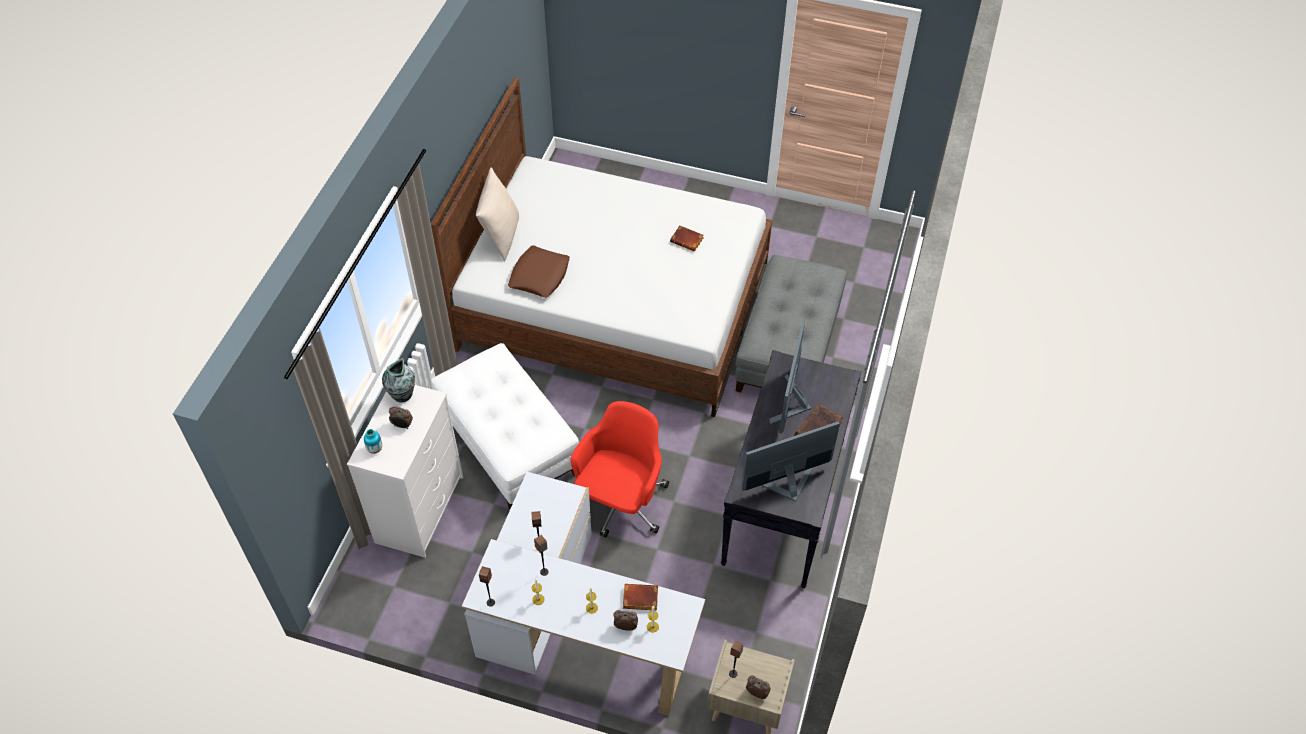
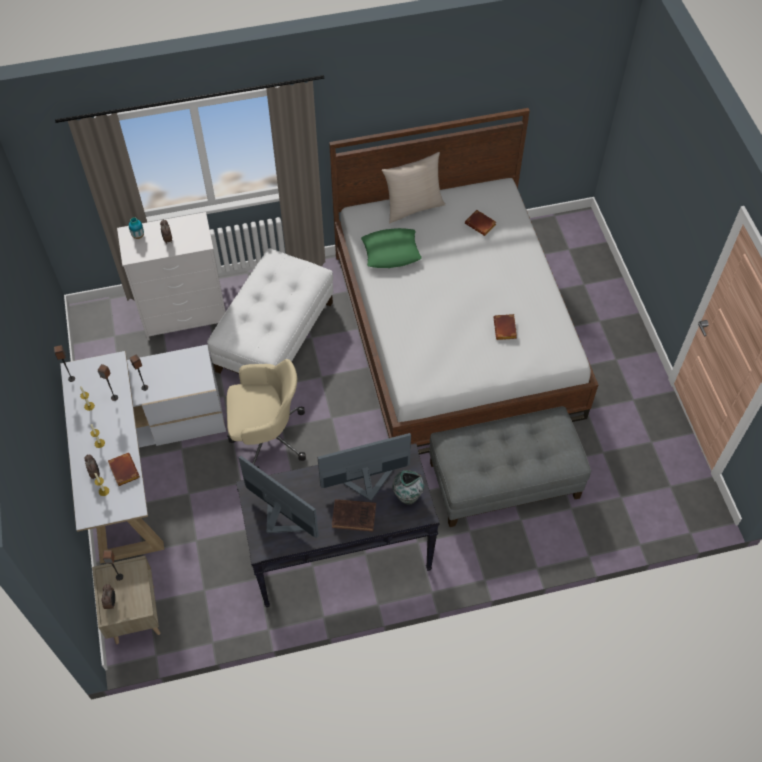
camera: 60 degrees right, 5 degrees up
(402, 395) = (194, 224): vase -> vase (407, 496)
(539, 276) = (391, 252): brown pillow -> green pillow
(562, 200) = (481, 224): none -> brown book
(620, 503) = (266, 436): red office chair -> beige office chair

